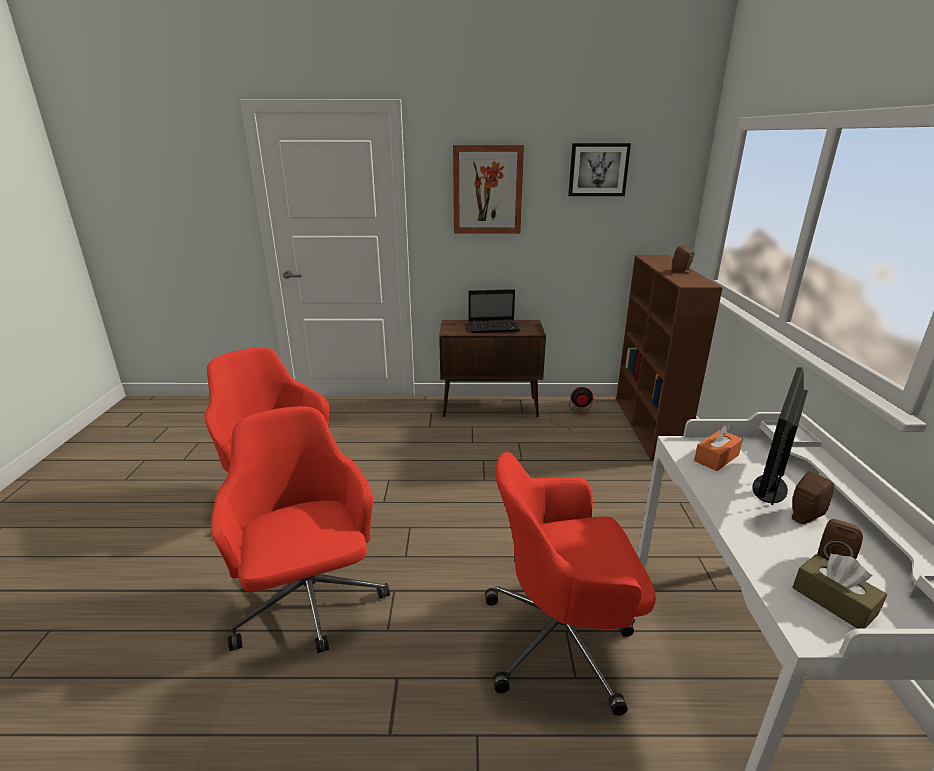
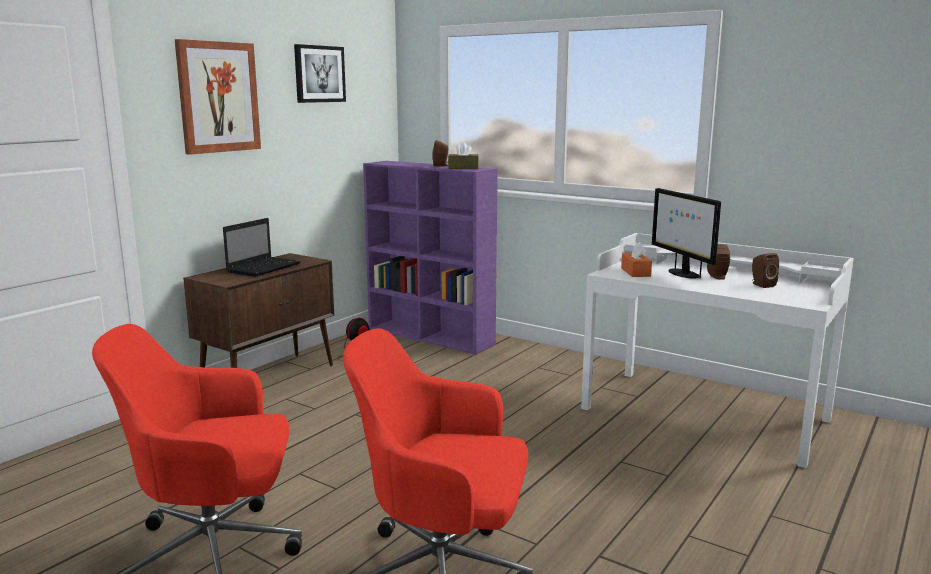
camera: 55 degrees left, 10 degrees down
(562, 639) = (627, 466): red office chair -> none
(648, 427) = (431, 336): brown bookcase -> purple bookcase
(833, 601) = (792, 294): brown tissue box -> brown tissue box (463, 168)

